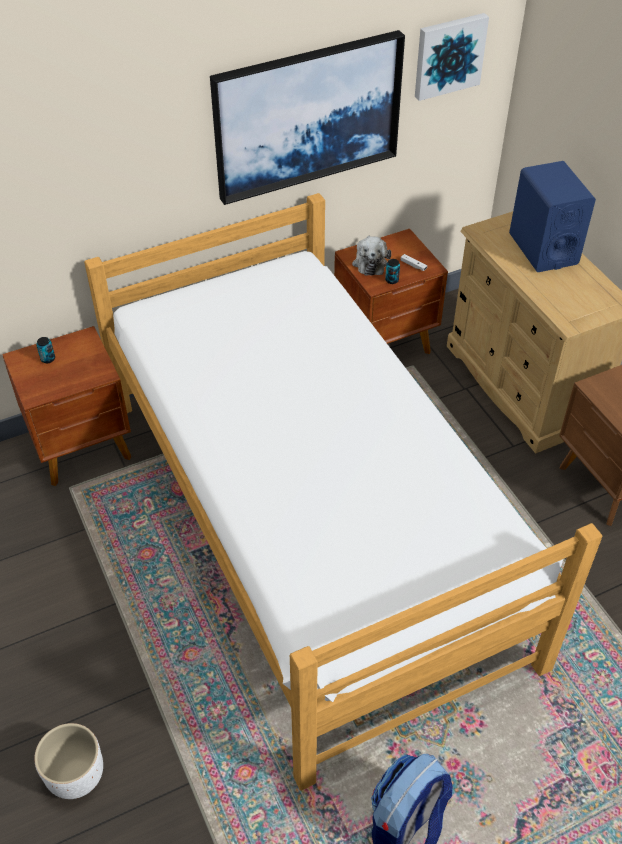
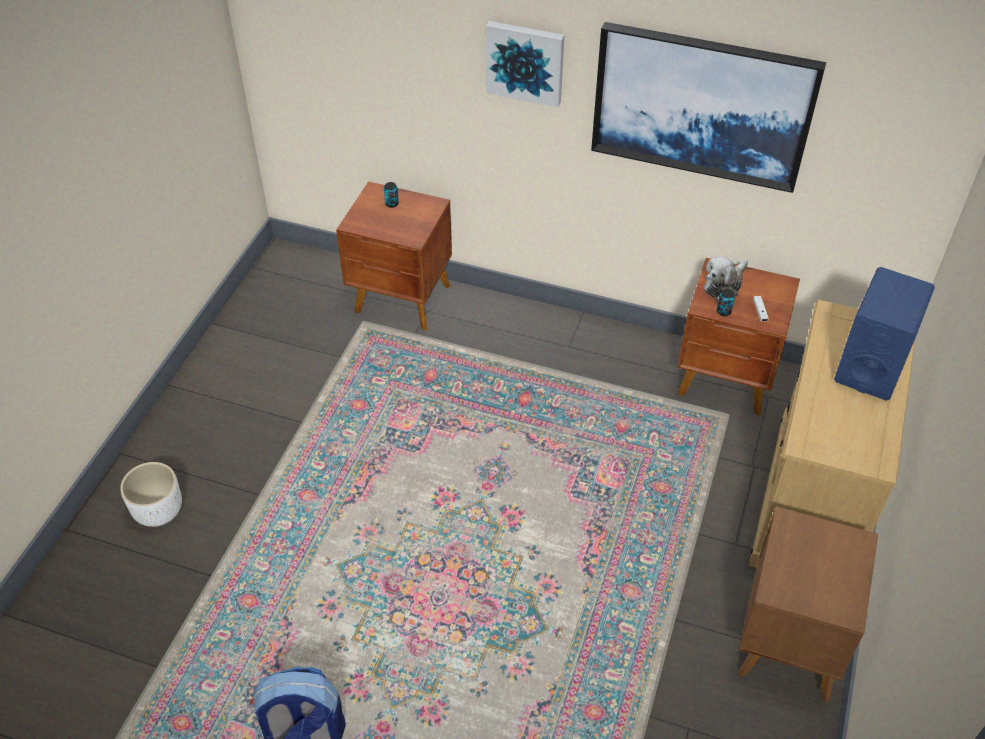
camera: 45 degrees right, 0 degrees up
(311, 524) = (494, 474): bed -> none
(448, 55) = (886, 115): picture -> picture (525, 62)

